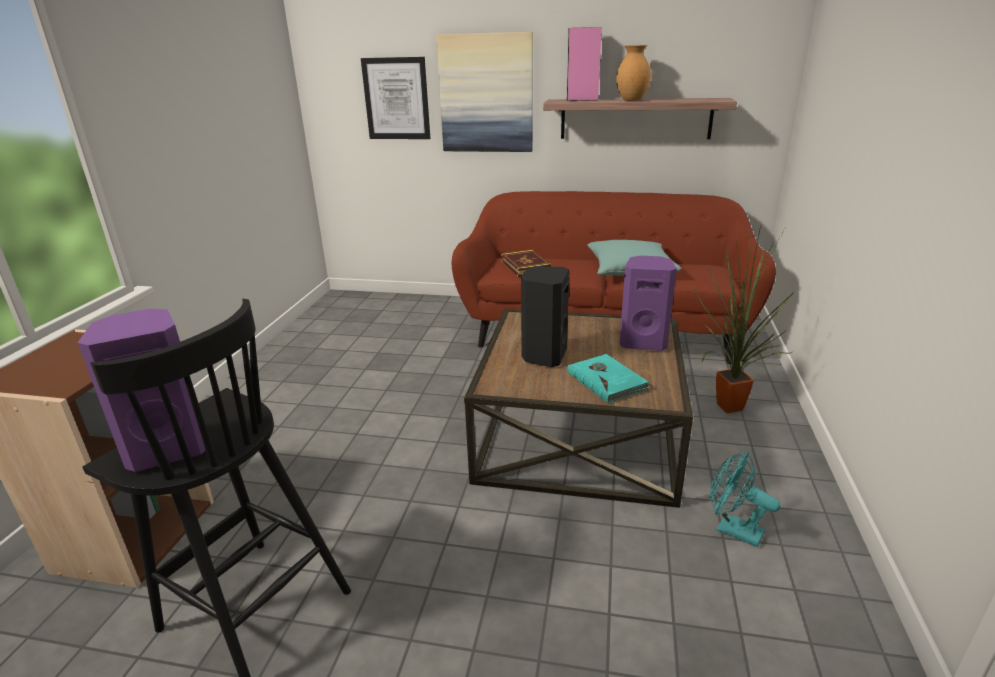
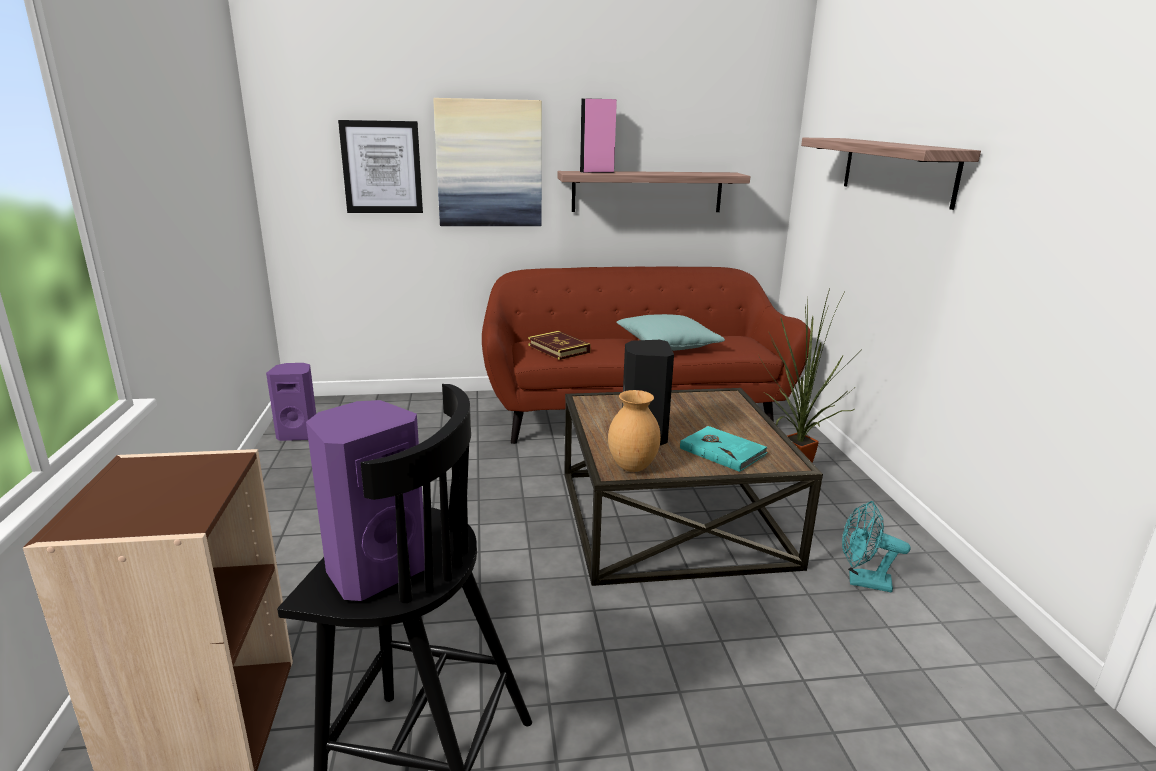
camera: 20 degrees left, 5 degrees down
(631, 100) = (648, 173): brown vase -> brown vase (631, 467)
(643, 342) = (728, 413): purple speaker -> purple speaker (299, 434)
(867, 94) = (897, 170): none -> shelf

